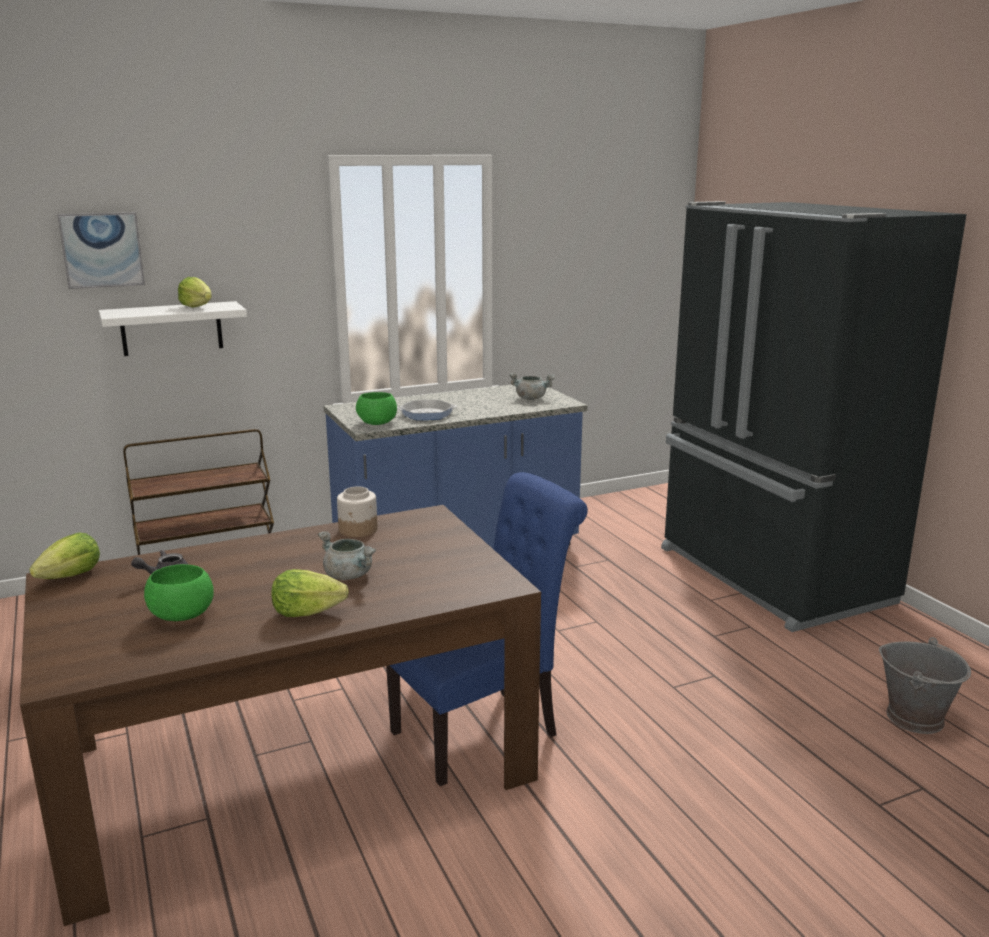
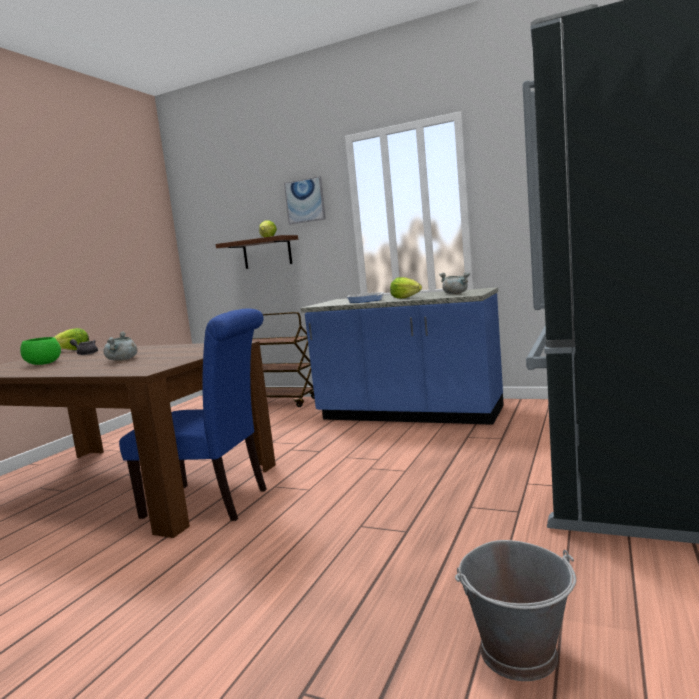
camera: 50 degrees right, 10 degrees down
(102, 250) = (235, 210): picture -> picture (305, 201)
(171, 328) = (267, 253): white shelf -> brown shelf
(306, 612) = (64, 368): lettuce -> lettuce (405, 298)
(358, 530) = (190, 346): jar -> none
(377, 423) = (328, 304): green bowl -> none

